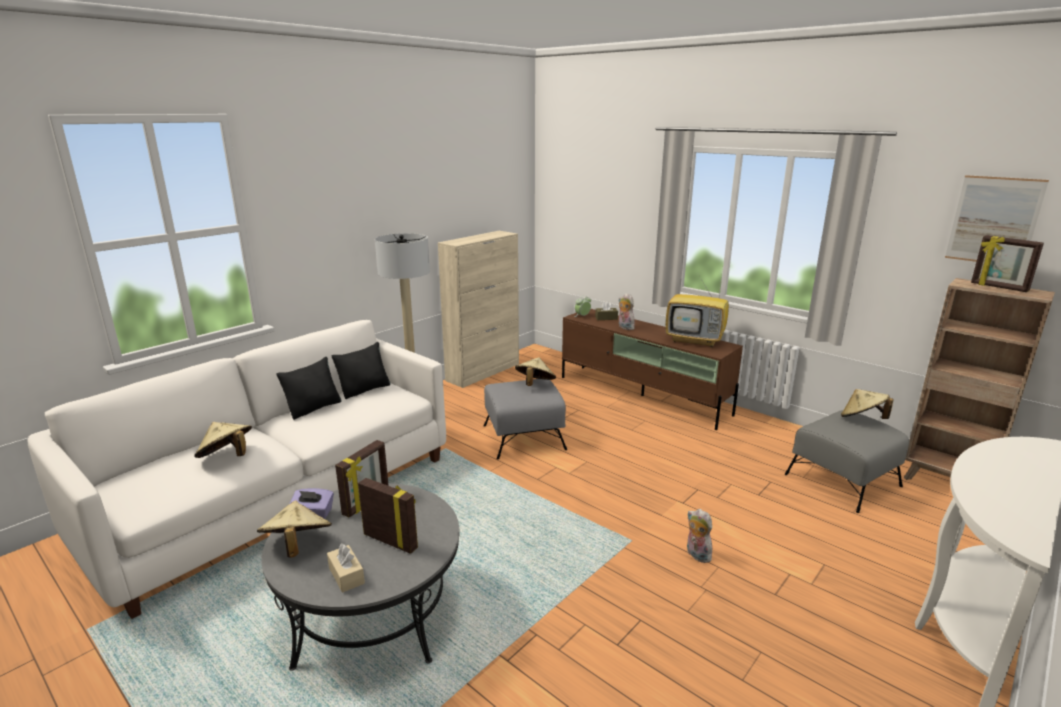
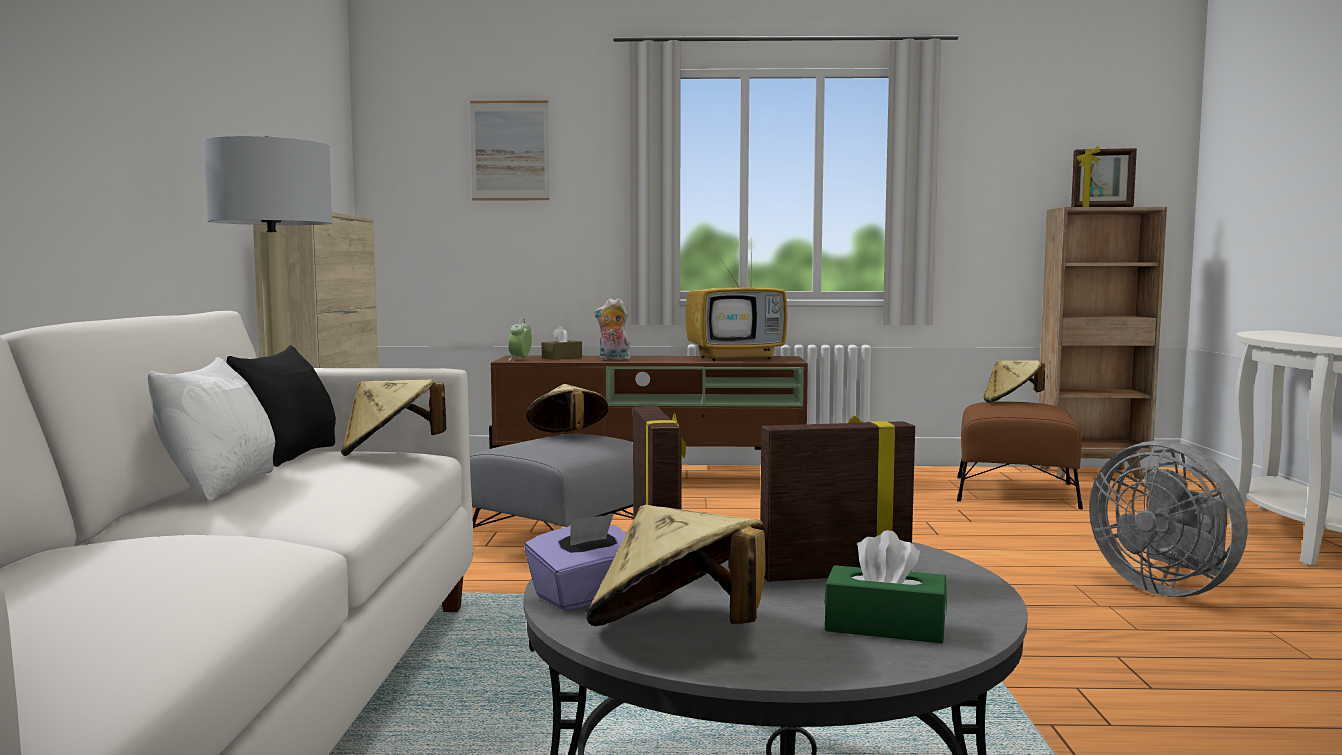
camera: 40 degrees left, 15 degrees down
(227, 457) = (162, 562): beige hat -> beige hat (390, 452)
(314, 408) = (221, 486): black pillow -> white pillow
(346, 575) = (885, 626): beige tissue box -> green tissue box
(696, 555) = (1031, 583): plush toy -> none
(767, 595) = (1166, 588): none -> grey fan
(841, 480) = (1015, 492): grey ottoman -> brown ottoman
(994, 220) = (1067, 139): picture -> picture (510, 150)

